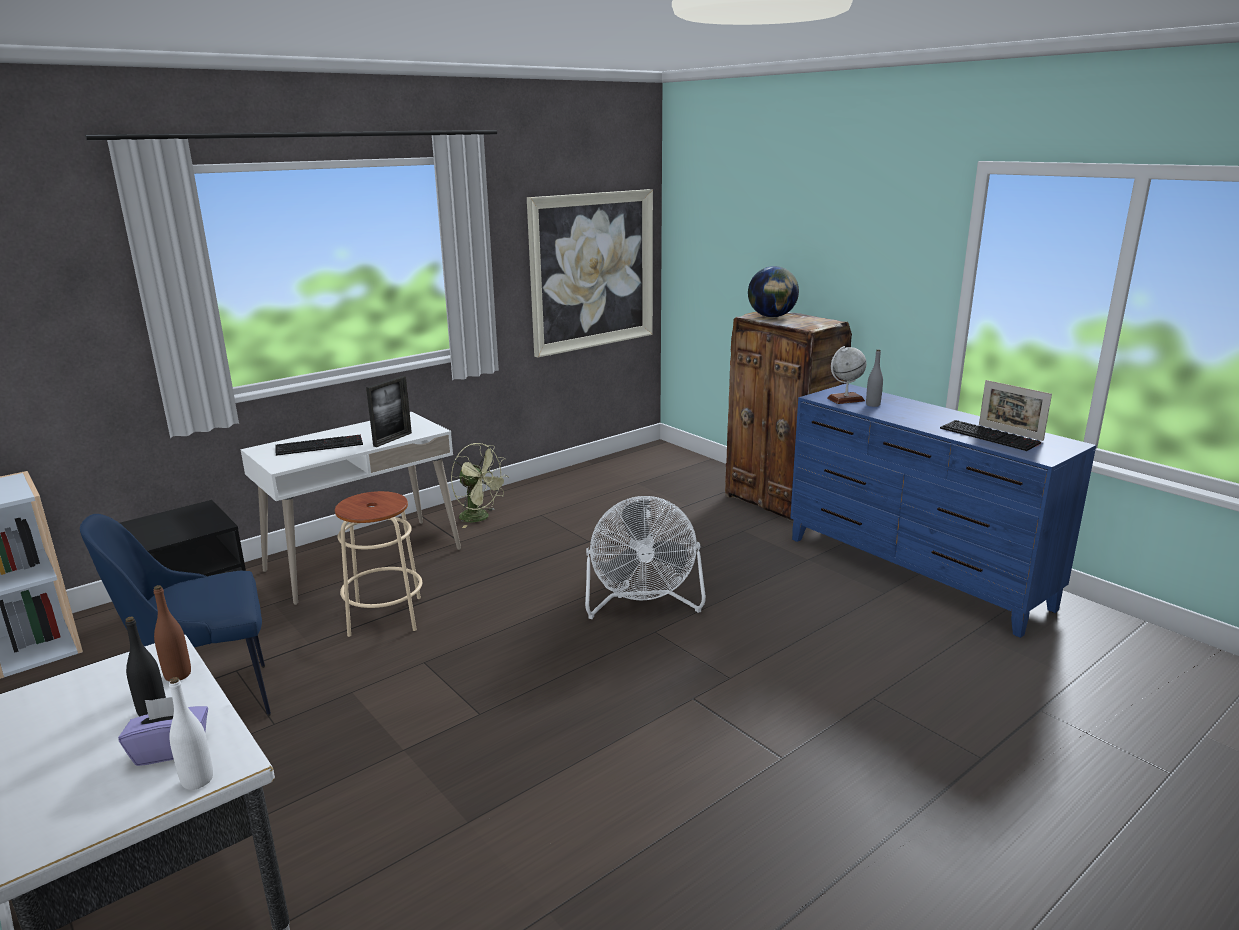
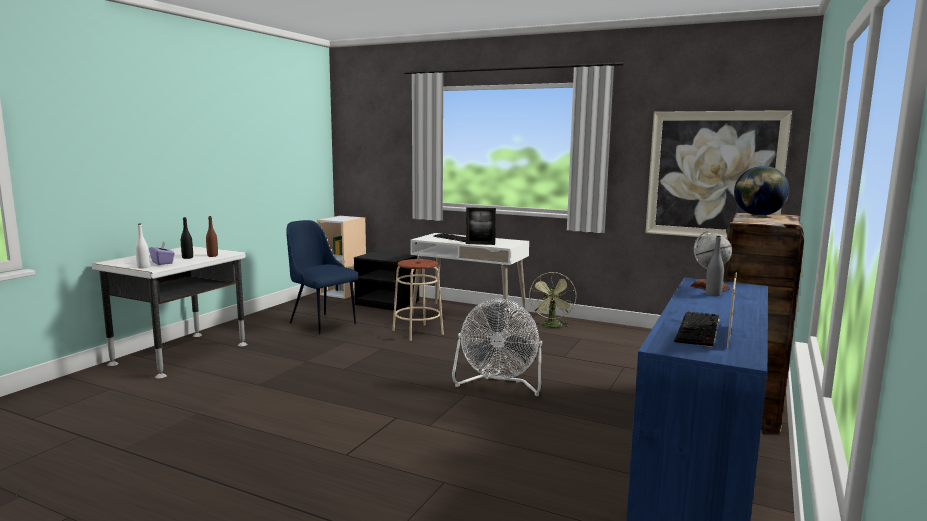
camera: 65 degrees right, 10 degrees down
(638, 603) = (496, 384): white fan -> white fan turned 45 degrees counterclockwise

